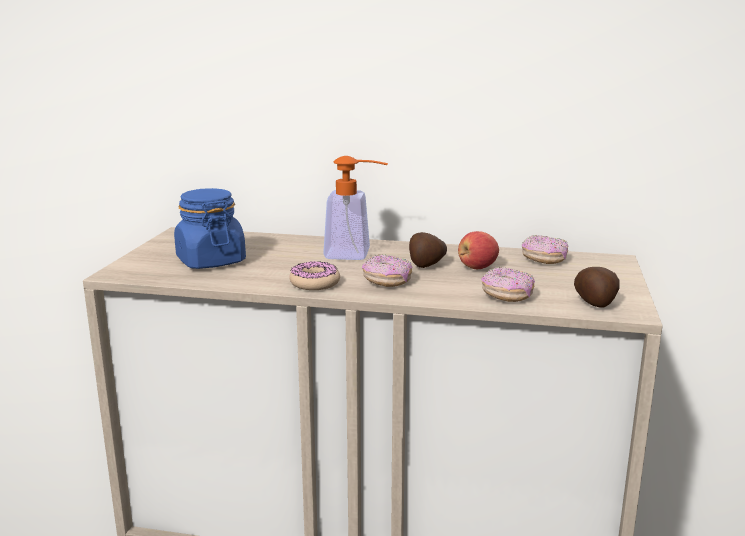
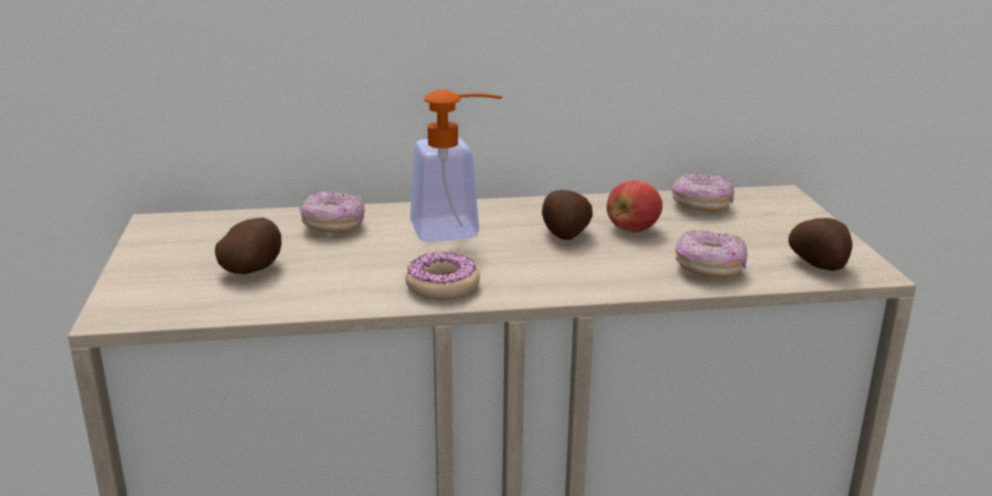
camera: 20 degrees left, 5 degrees up
(210, 261) = (253, 269): blue jar -> potato
(387, 282) = (539, 269): donut -> donut (333, 226)

